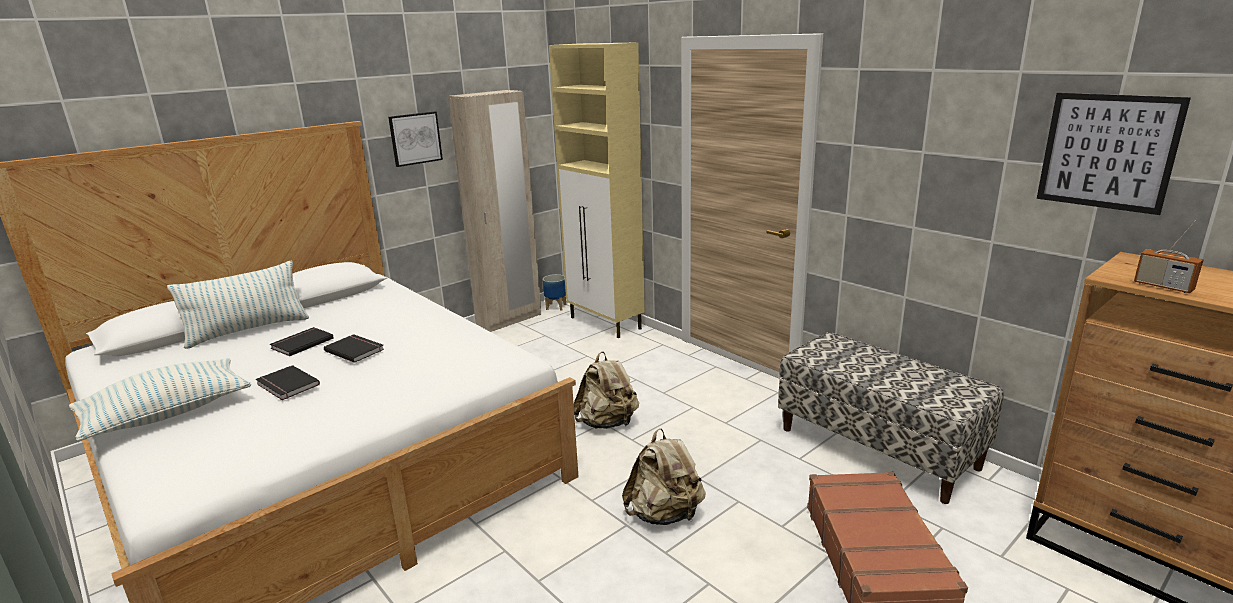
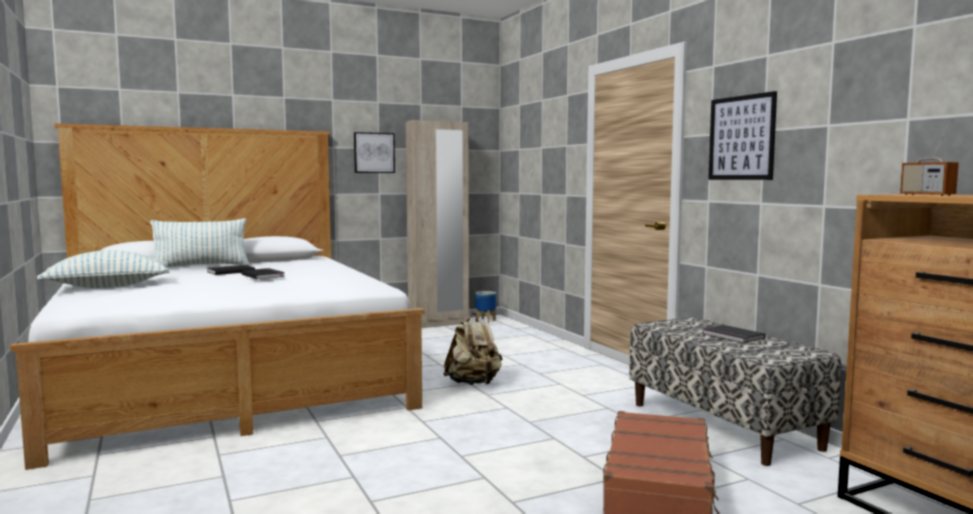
camera: 15 degrees right, 15 degrees down
(286, 385) = (197, 282): black book -> black book (732, 336)
(606, 323) = (521, 332): beige cabinet -> none
(664, 514) = (479, 436): beige backpack -> none
(1107, 152) = (907, 100): picture -> picture (741, 138)

